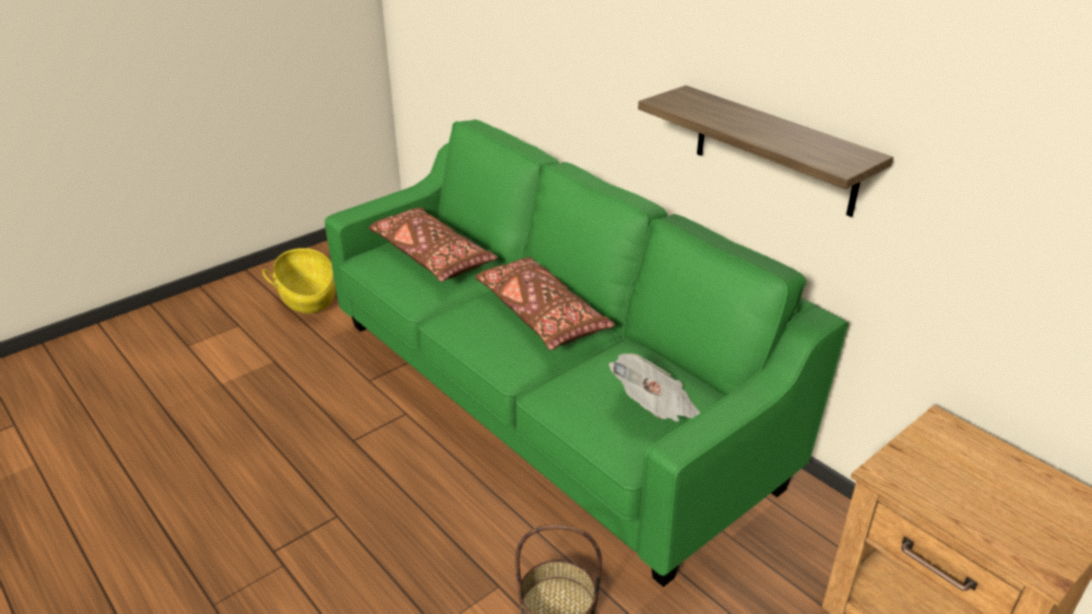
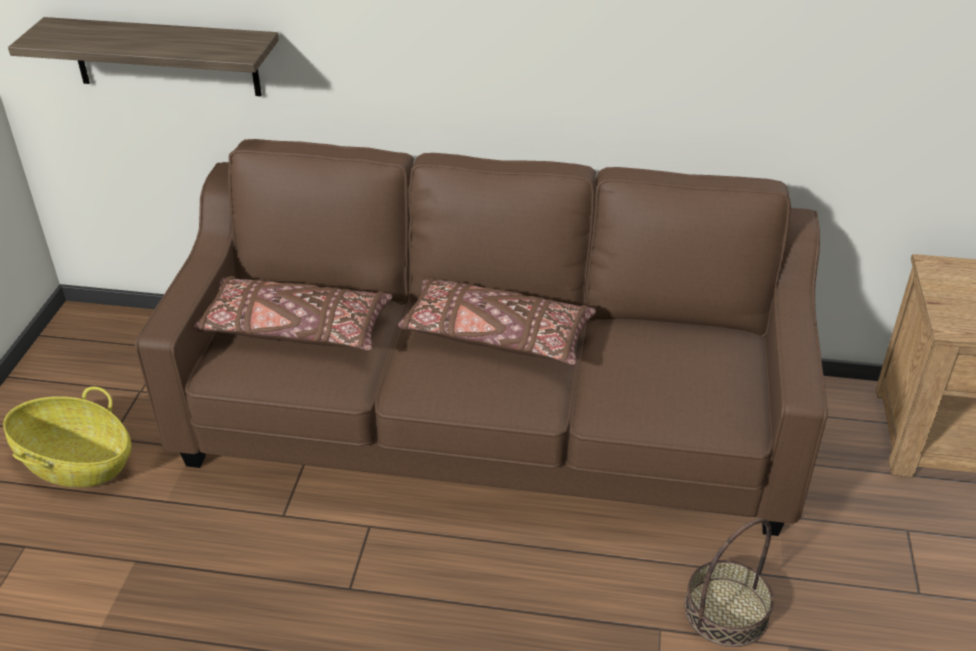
camera: 40 degrees left, 5 degrees up
(547, 399) = (490, 428): green sofa -> brown sofa
(655, 408) = (706, 371): newspaper -> none
(775, 150) = (708, 67): shelf -> shelf (165, 57)

